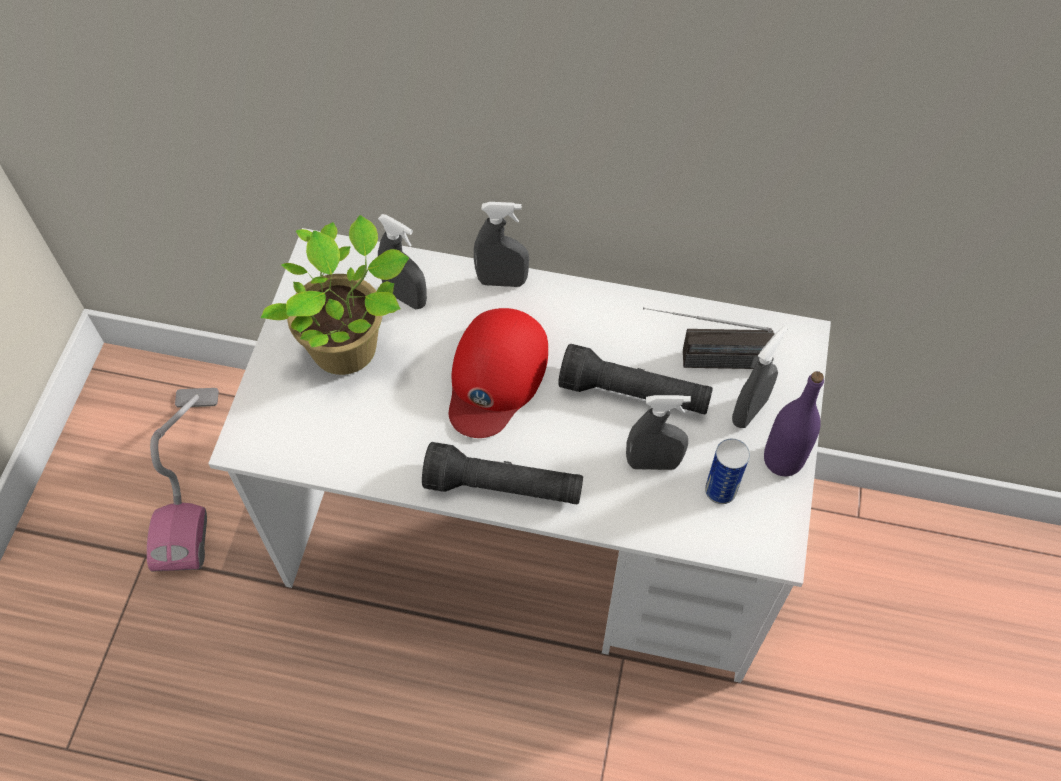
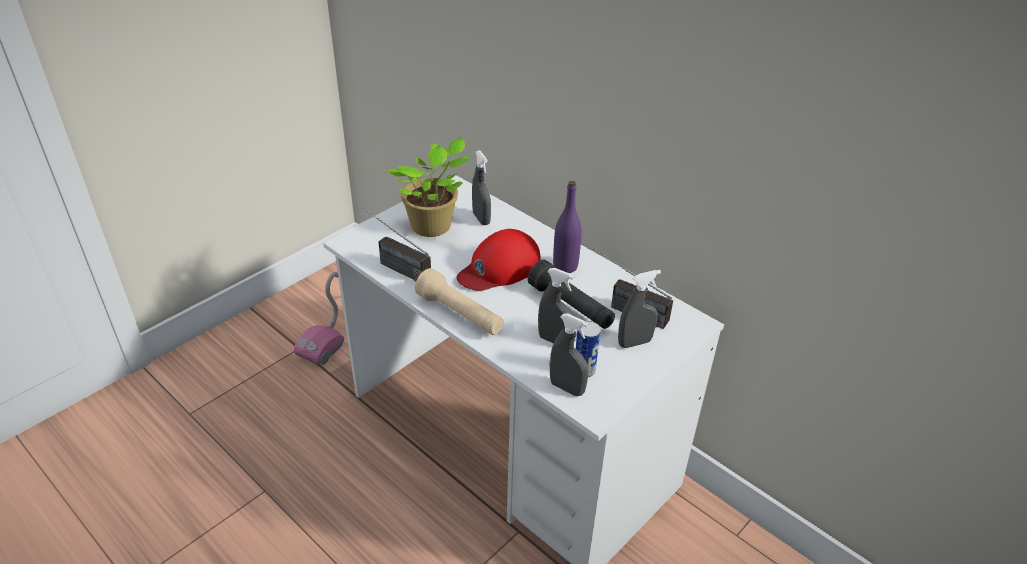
camera: 30 degrees right, 20 degrees down
(346, 451) = (393, 265): none -> radio
(502, 281) = (539, 232): grey spray bottle -> grey spray bottle (567, 388)
(504, 487) = (460, 314): black flashlight -> beige flashlight
(783, 460) = (636, 373): purple bottle -> purple bottle (565, 266)

